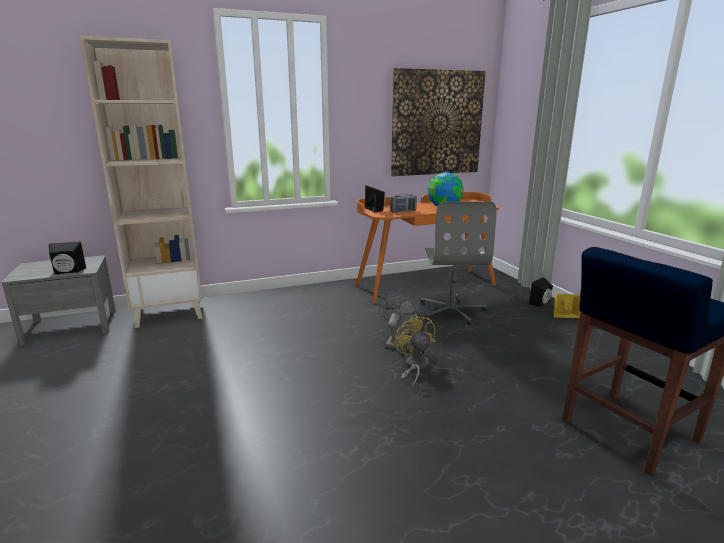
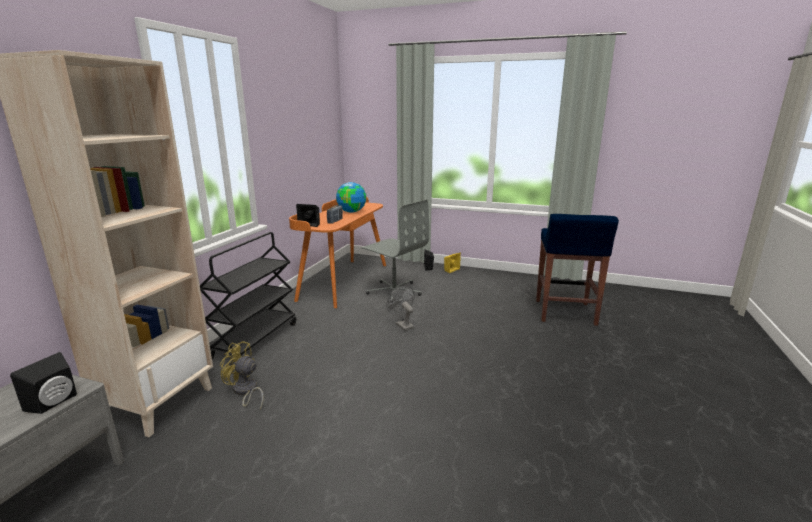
camera: 50 degrees left, 0 degrees up
(279, 301) = (255, 340): none -> black cart
(414, 367) = (442, 333): yellow fan -> yellow fan (245, 391)
(437, 123) = (314, 140): picture -> none

